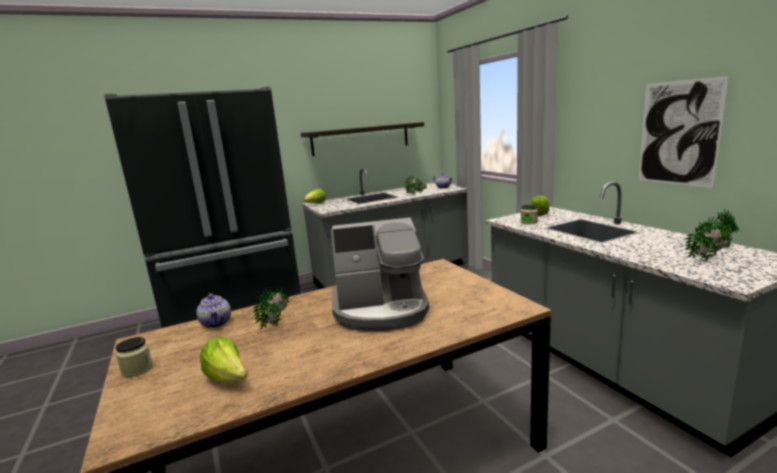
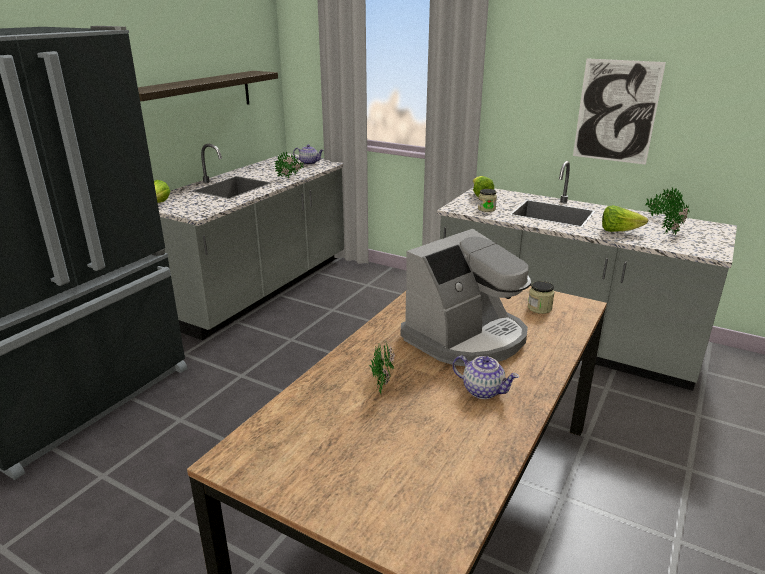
camera: 35 degrees left, 10 degrees up
(137, 369) = (302, 488): jar -> jar (539, 308)
(216, 323) = (300, 404): teapot -> teapot (483, 390)
(228, 378) = (434, 456): lettuce -> lettuce (618, 231)

